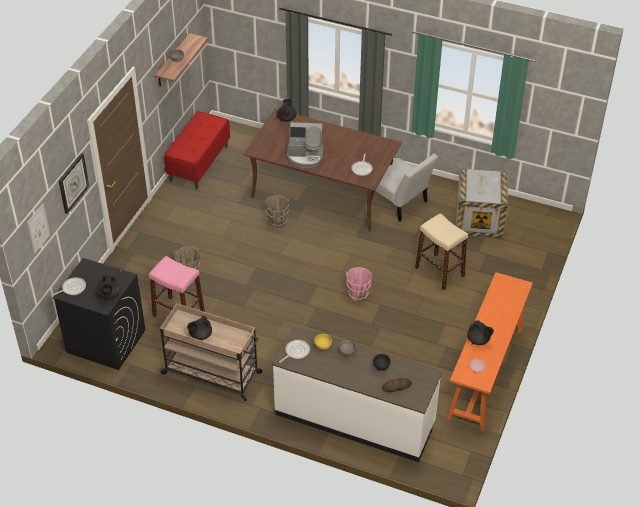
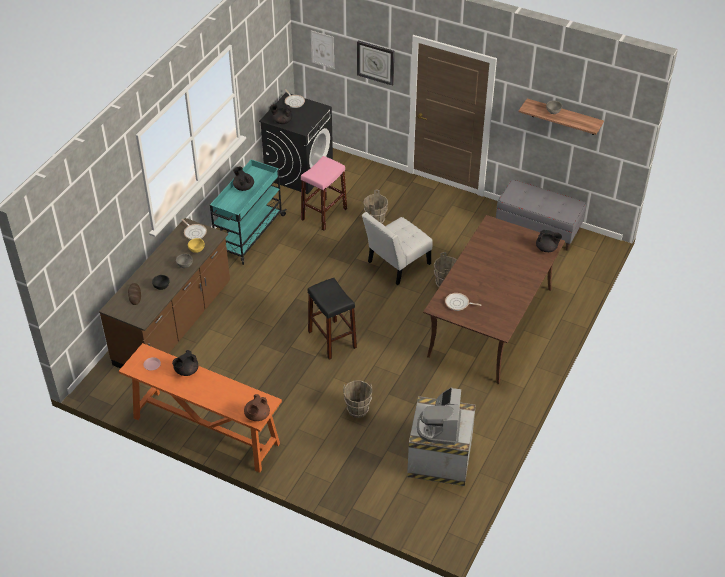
camera: 95 degrees right, 0 degrees up
(199, 163) = (538, 229): red bench -> grey bench
(213, 373) = (248, 235): beige cart -> turquoise cart
(305, 156) = (481, 260): coffee machine -> coffee machine (439, 427)
(355, 418) = (174, 325): white counter -> brown counter
(358, 294) = (332, 339): pink bucket -> black stool
(400, 203) = (472, 387): white chair -> white chair (396, 264)
(439, 272) = (358, 410): beige stool -> brown bucket
(518, 285) = (257, 416): none -> brown teapot

